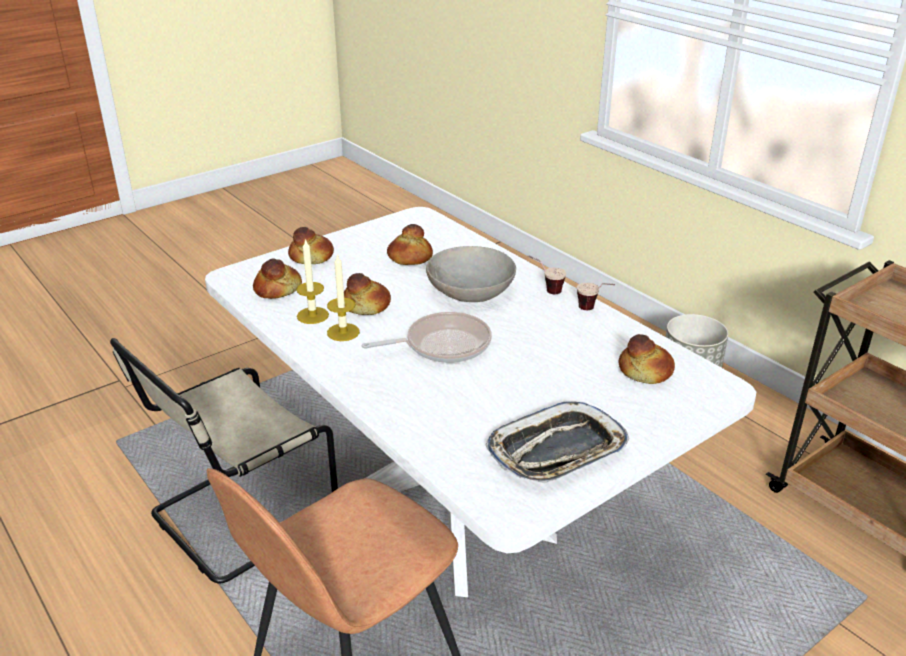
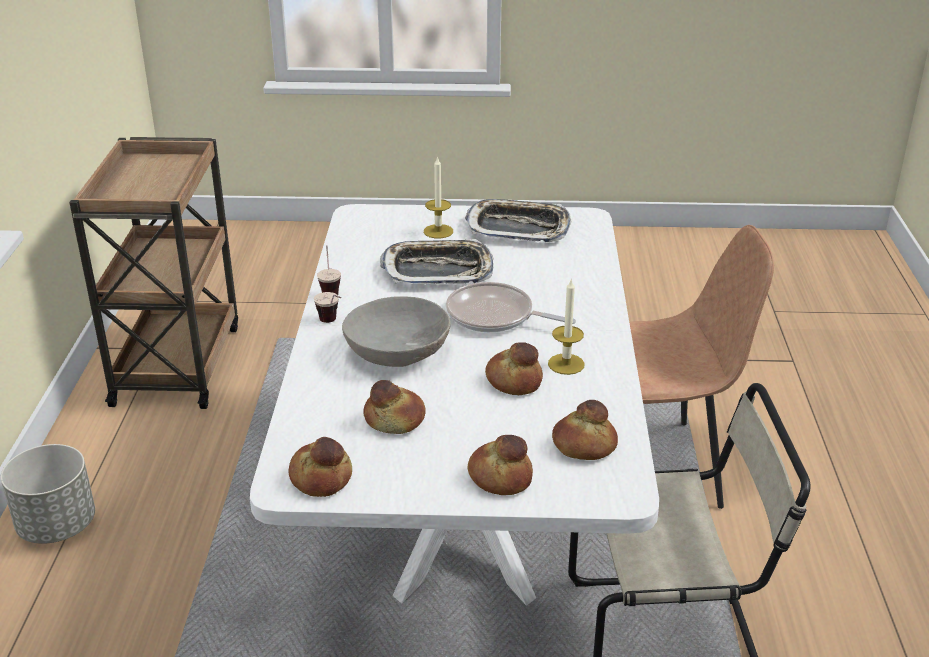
camera: 140 degrees left, 0 degrees up
(312, 315) = (577, 394): candle -> candle (438, 231)
(549, 364) = (438, 270): none -> tray
(645, 372) = (384, 239): bread -> bread (322, 478)

